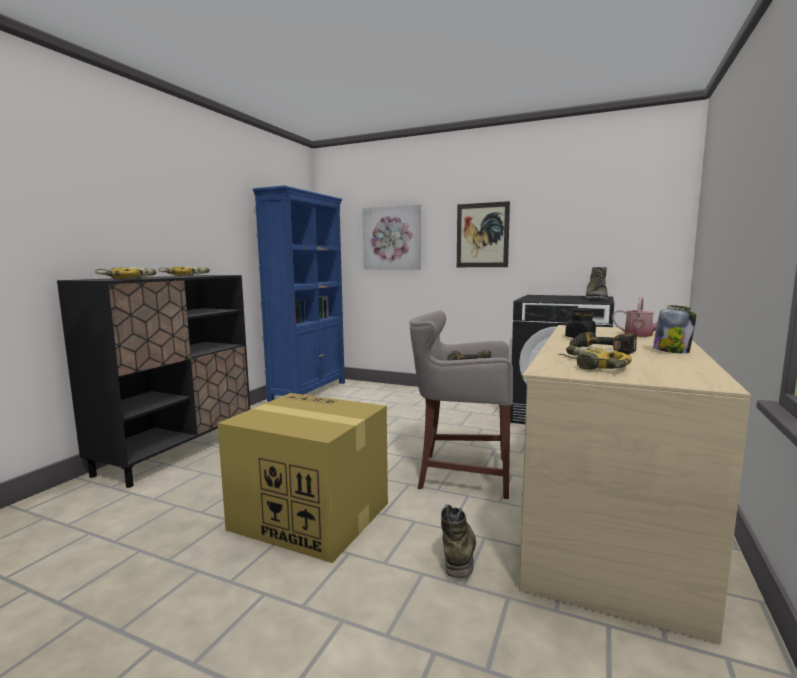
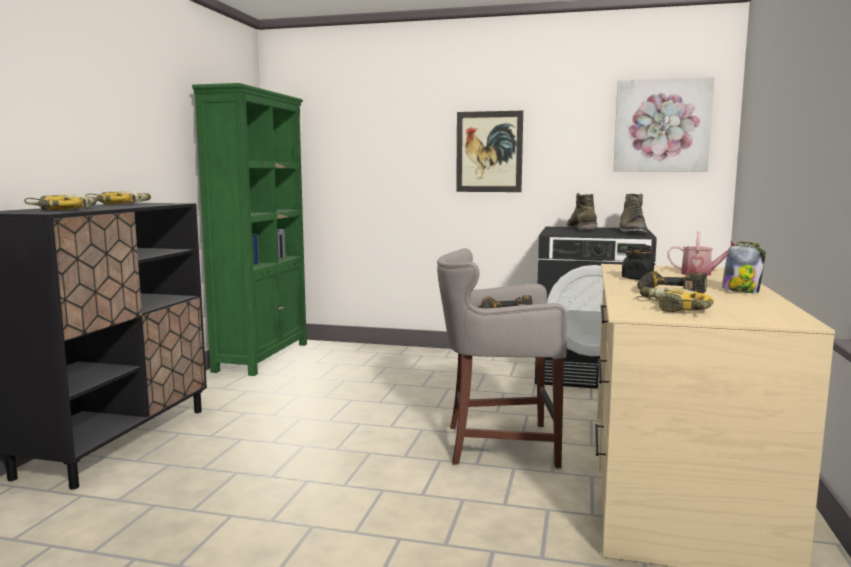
camera: 10 degrees left, 0 degrees up
(308, 516) = (333, 503): cardboard box -> none
(309, 391) = (262, 357): blue bookcase -> green bookcase
(392, 238) = (370, 153): picture -> picture (661, 126)
(457, 550) = (523, 524): green boot -> green boot (581, 229)

